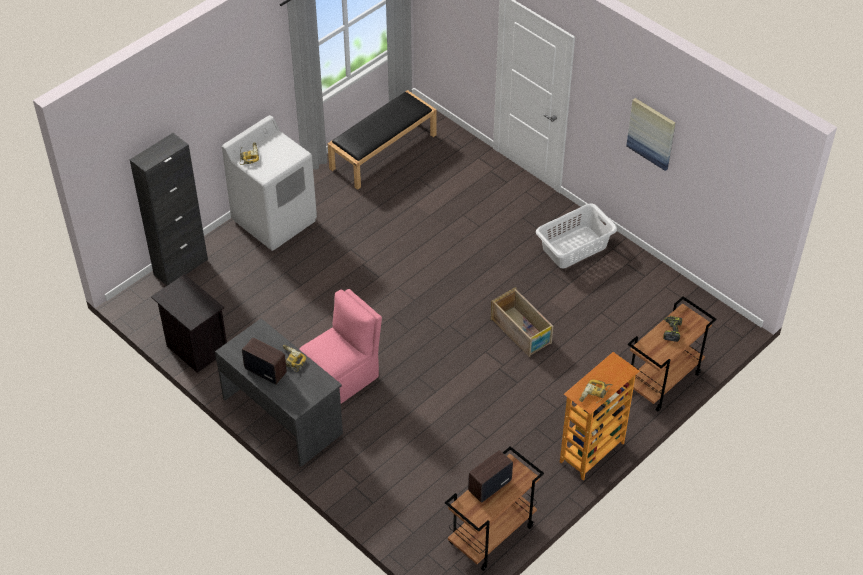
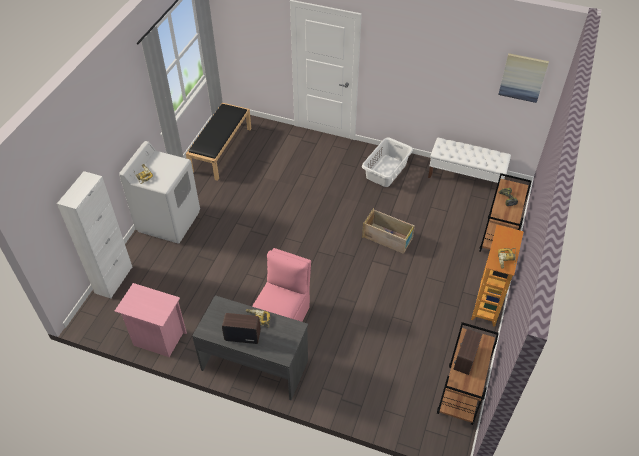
camera: 25 degrees left, 0 degrees up
(181, 267) = (114, 280): black cabinet -> white cabinet
(195, 349) = (158, 339): black nightstand -> pink nightstand
(651, 133) = (435, 68): picture -> picture (523, 77)
(674, 291) = (466, 177): none -> white bench

